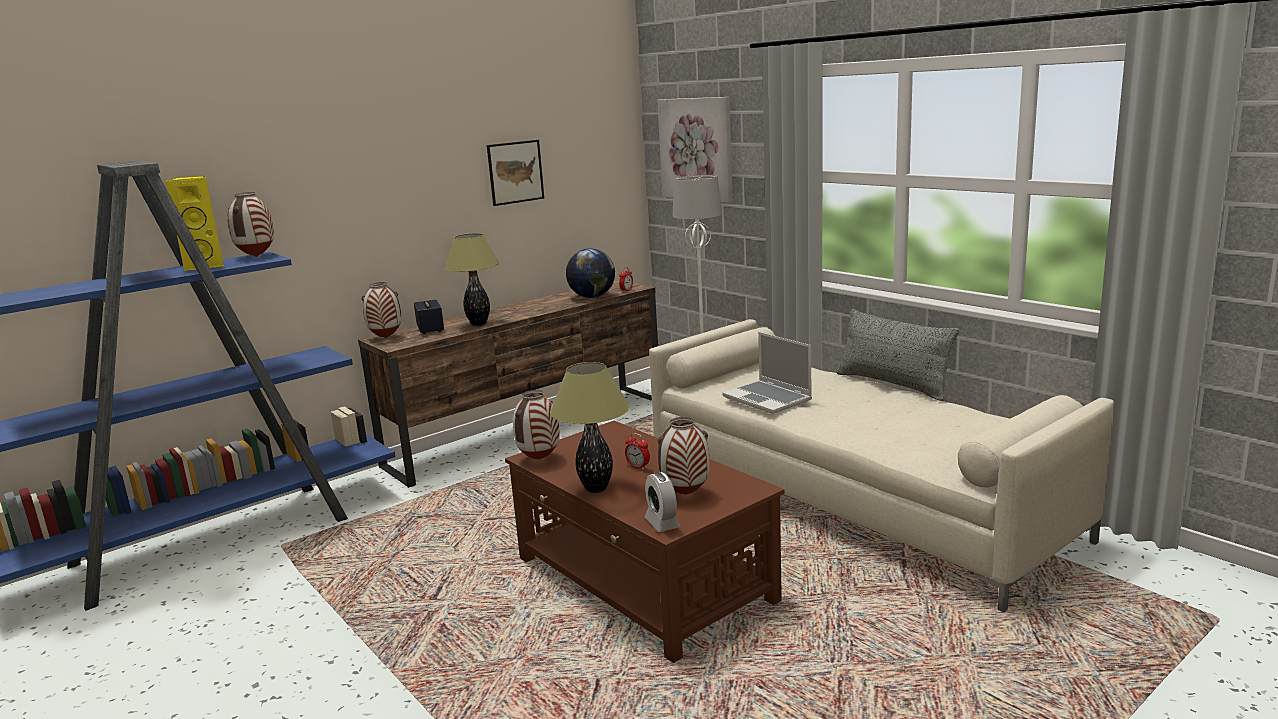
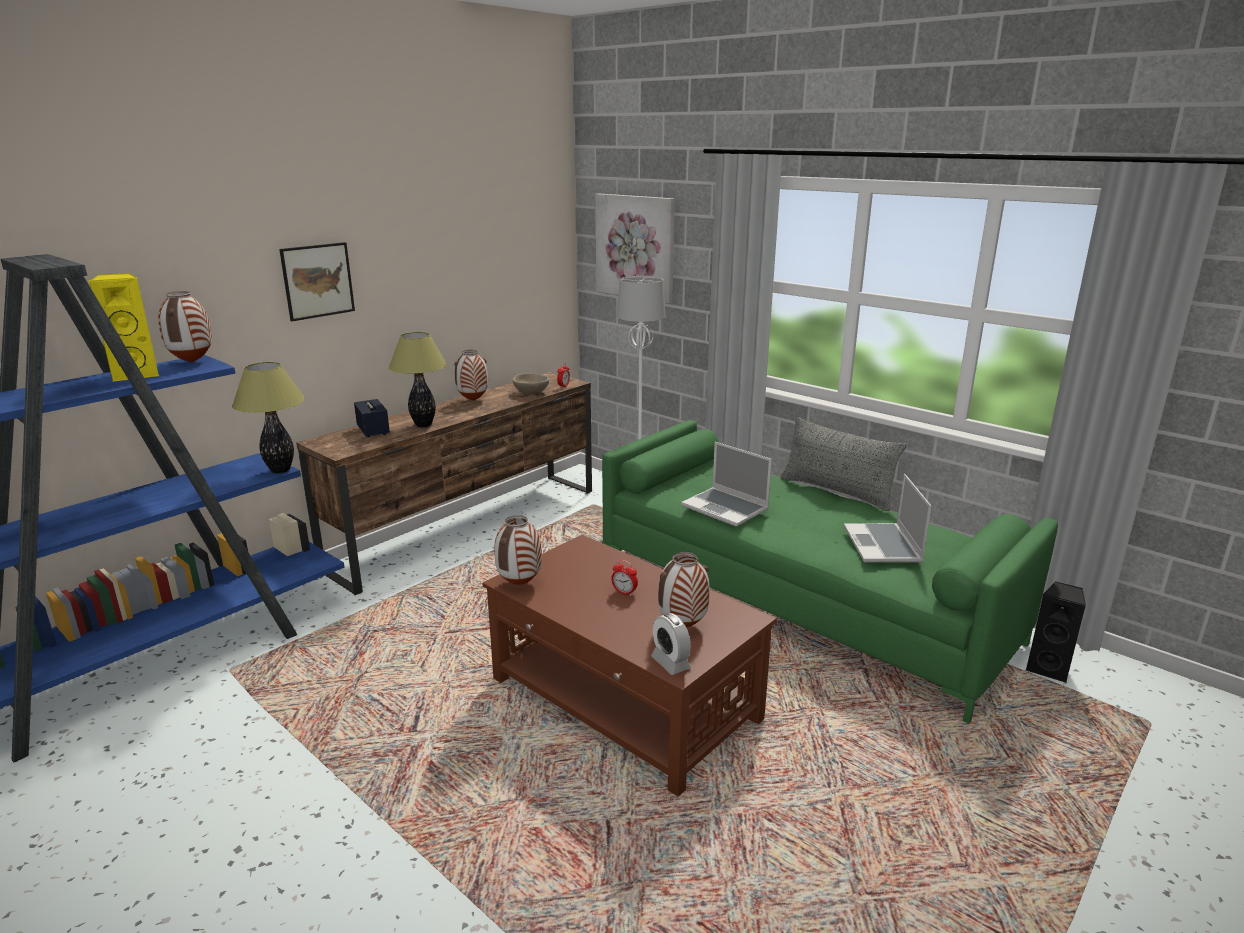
camera: 10 degrees left, 5 degrees up
(385, 338) = (327, 441): vase -> vase (472, 401)
(515, 172) = (455, 265): picture -> picture (317, 281)
(592, 297) = (531, 393): globe -> beige bowl
(596, 488) = (590, 620): table lamp -> table lamp (281, 470)
(851, 497) = (799, 599): beige sofa -> green sofa
(923, 430) = (883, 545): none -> laptop
(1113, 565) = (1048, 668): none -> black speaker

